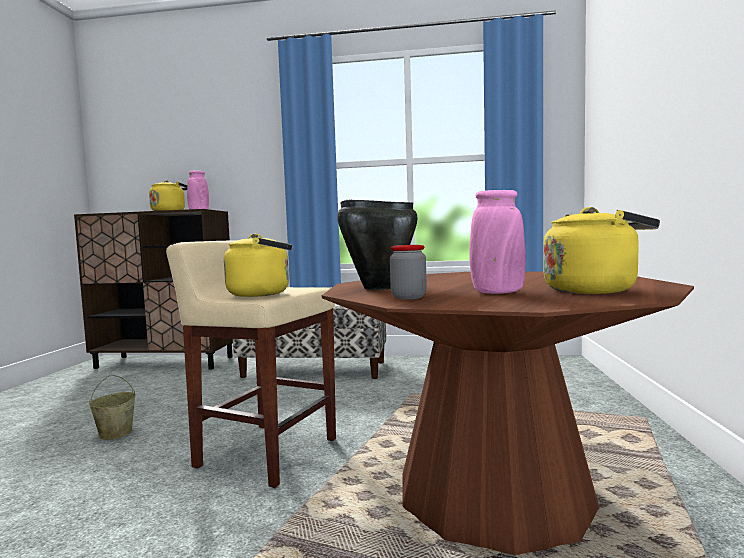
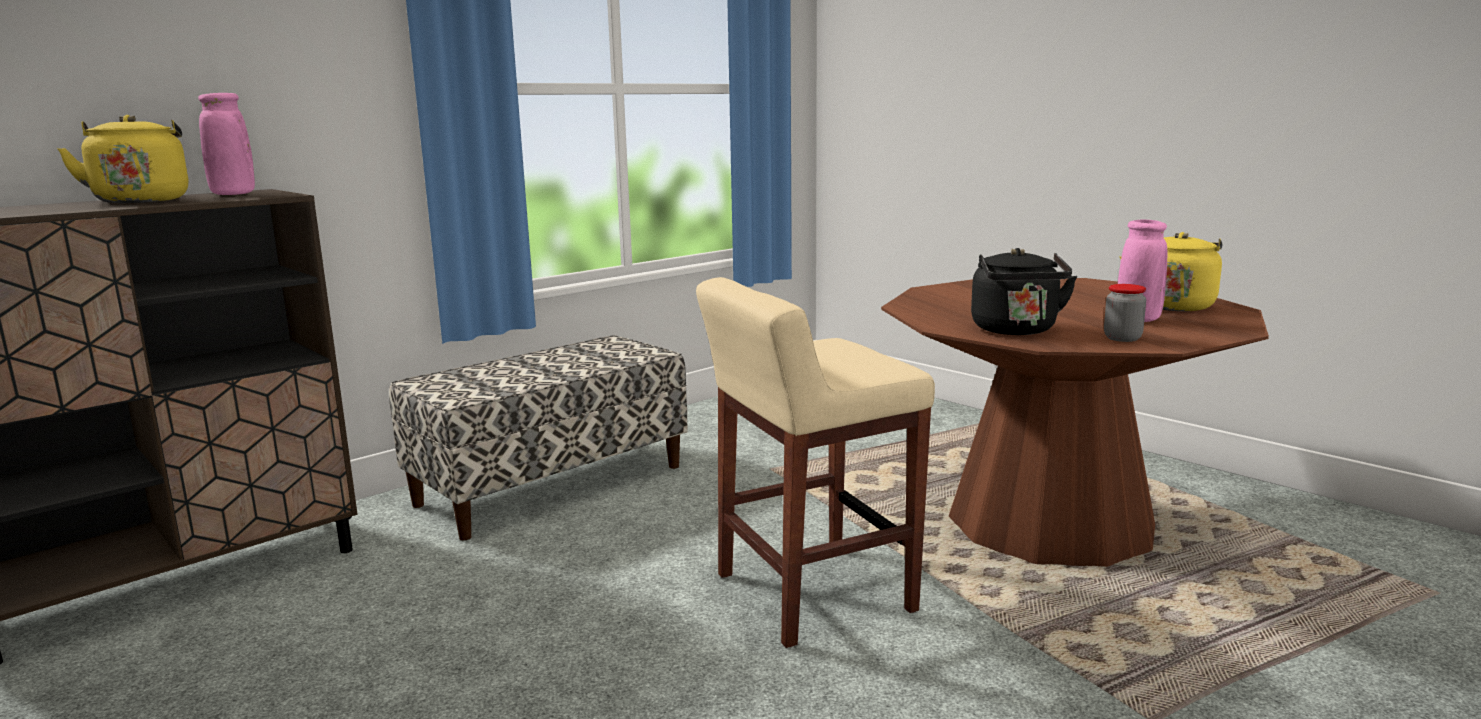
camera: 50 degrees left, 10 degrees up
(116, 433) = (538, 689): beige bucket -> none
(263, 294) = (863, 363): yellow kettle -> none
(378, 287) = (1016, 331): black cooking pot -> black kettle

